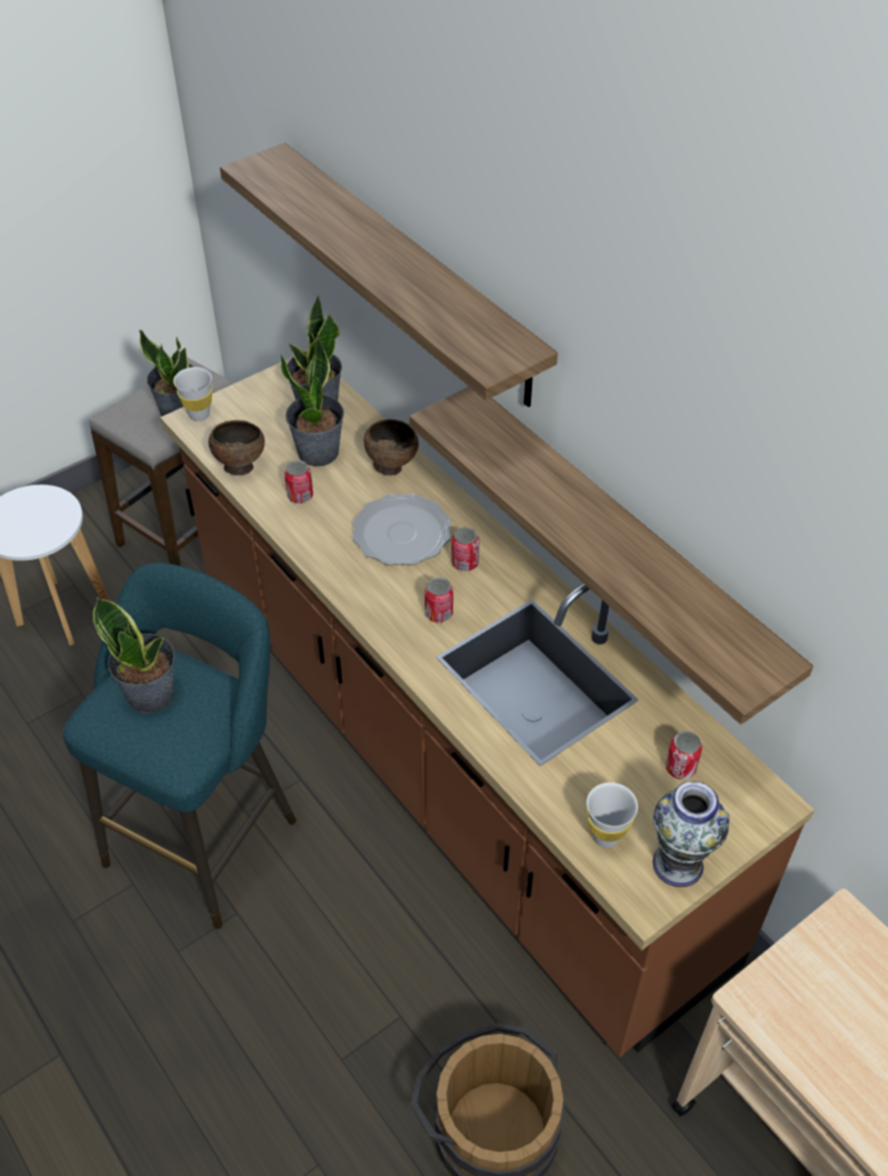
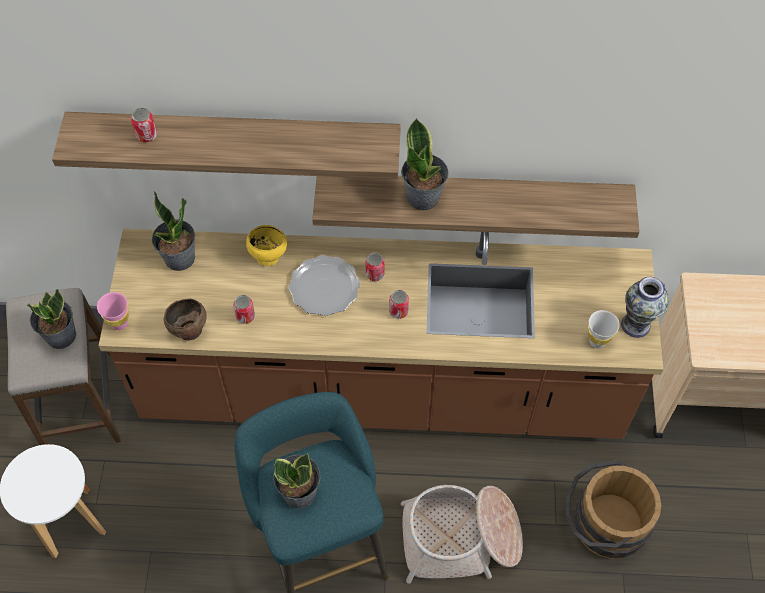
camera: 50 degrees left, 10 degrees up
(199, 415) = (119, 323): white cup -> pink cup
(319, 453) = (219, 283): potted plant -> potted plant (423, 197)
(330, 972) = (460, 539): none -> basket
(391, 466) = (268, 256): brown bowl -> yellow bowl
(680, 768) = (586, 282): can -> can (146, 135)

